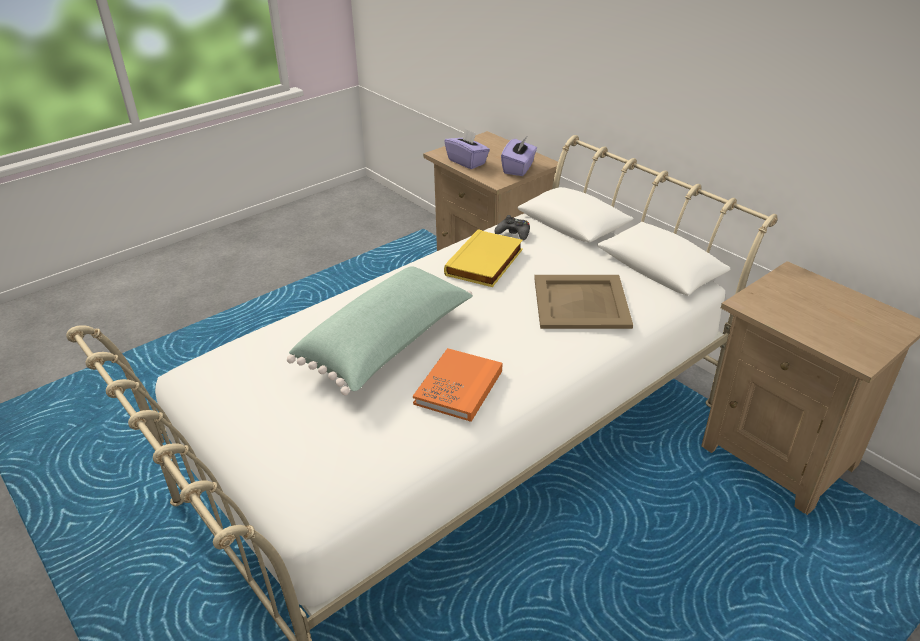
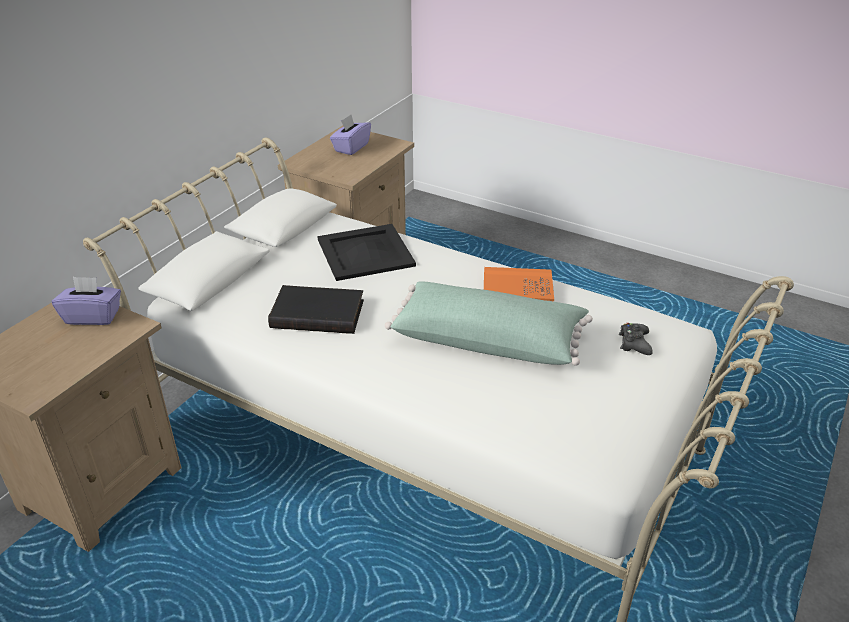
camera: 110 degrees left, 0 degrees up
(467, 162) = (68, 363): purple tissue box -> purple tissue box (351, 147)
(486, 263) = (318, 313): yellow book -> black book
(513, 233) = (246, 307): black game controller -> black game controller (634, 343)
(582, 302) = (366, 252): beige tray -> black tray

